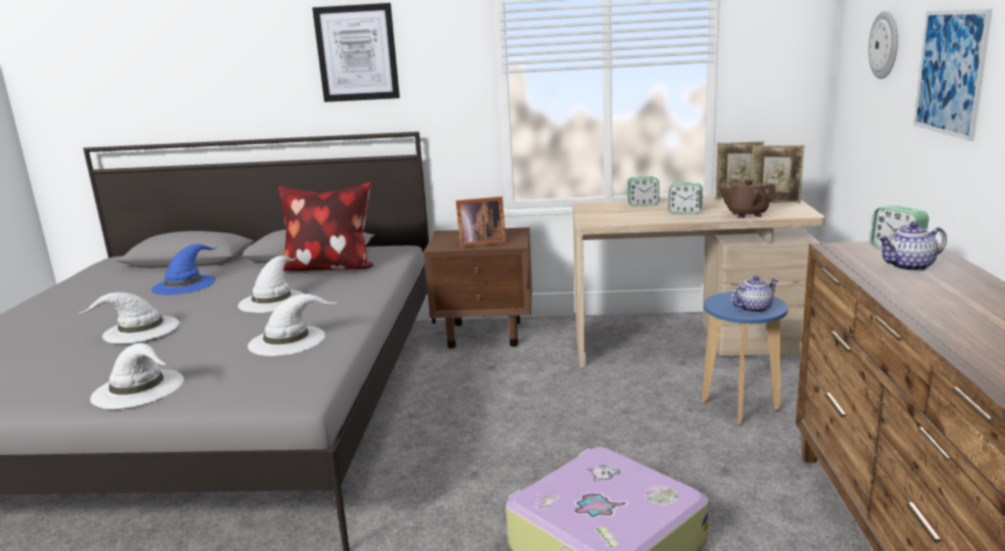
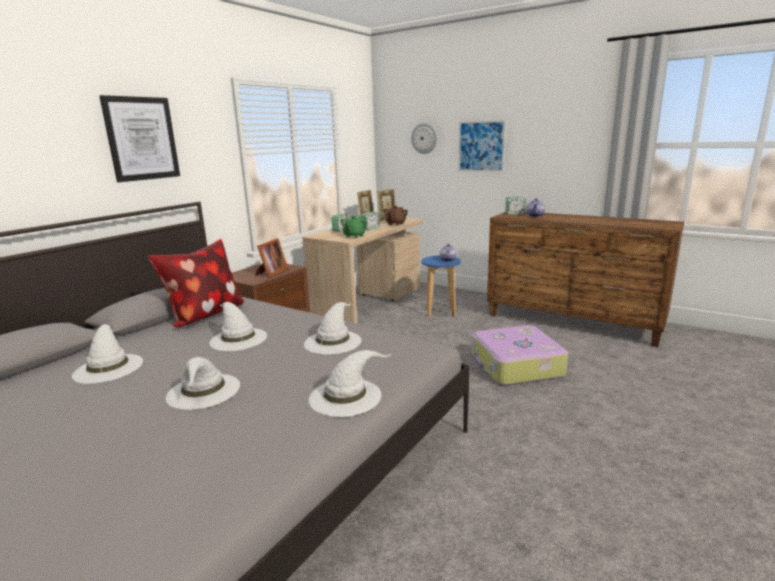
camera: 60 degrees left, 0 degrees up
(184, 284) = (108, 367): blue hat -> white hat
(618, 218) = (354, 236): none -> green teapot

